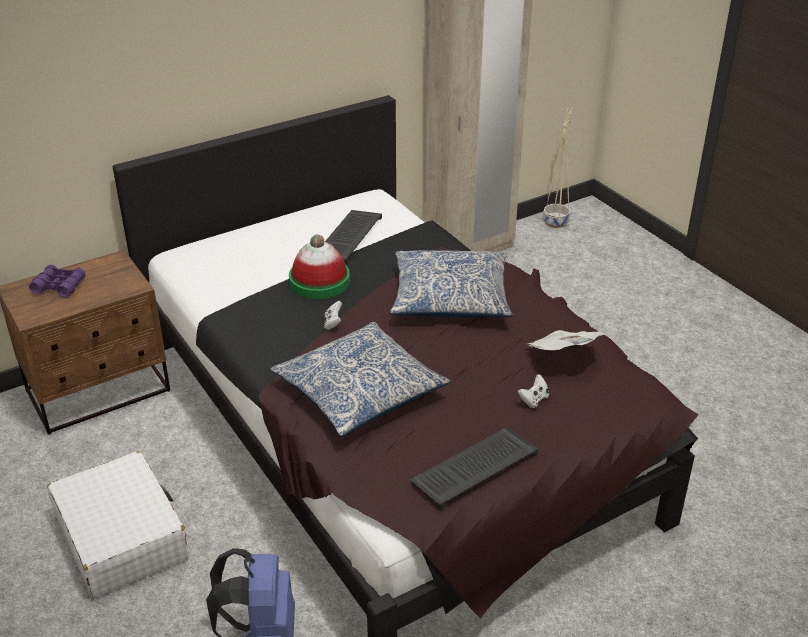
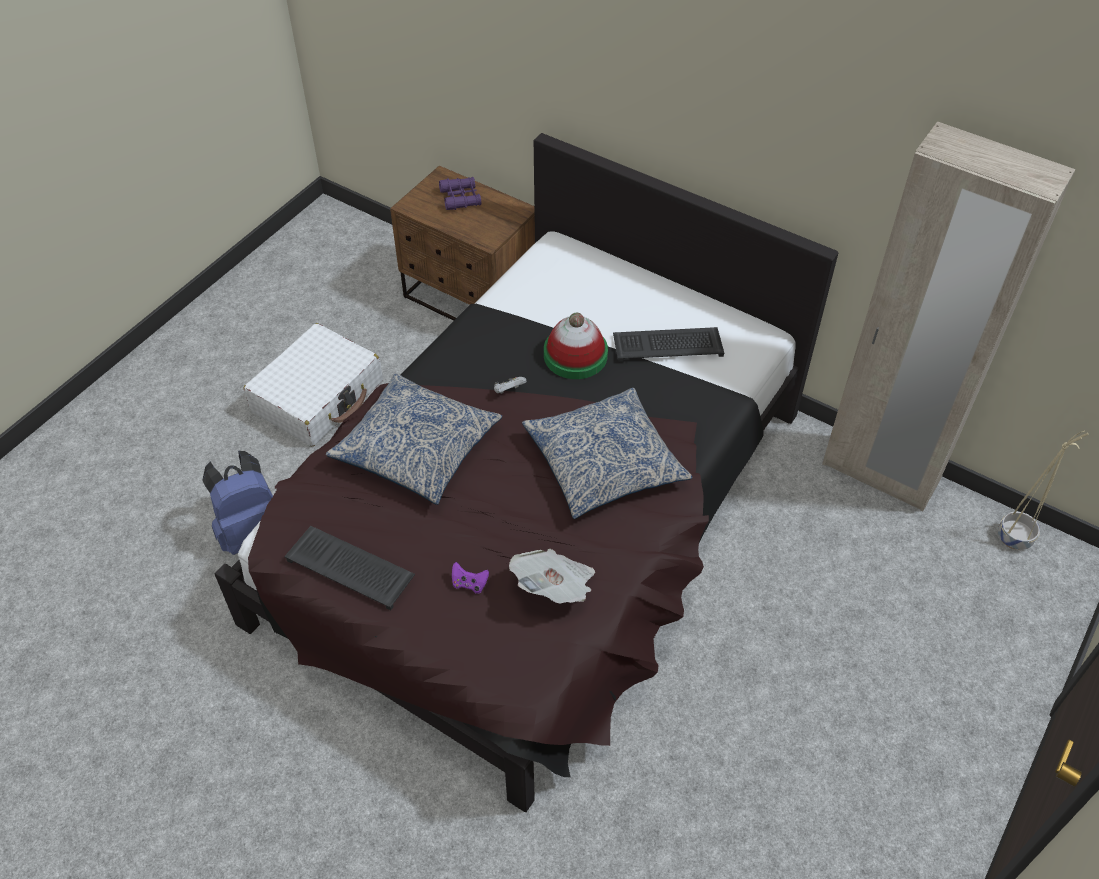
camera: 65 degrees right, 15 degrees up
(534, 400) = (469, 584): white game controller -> purple game controller

